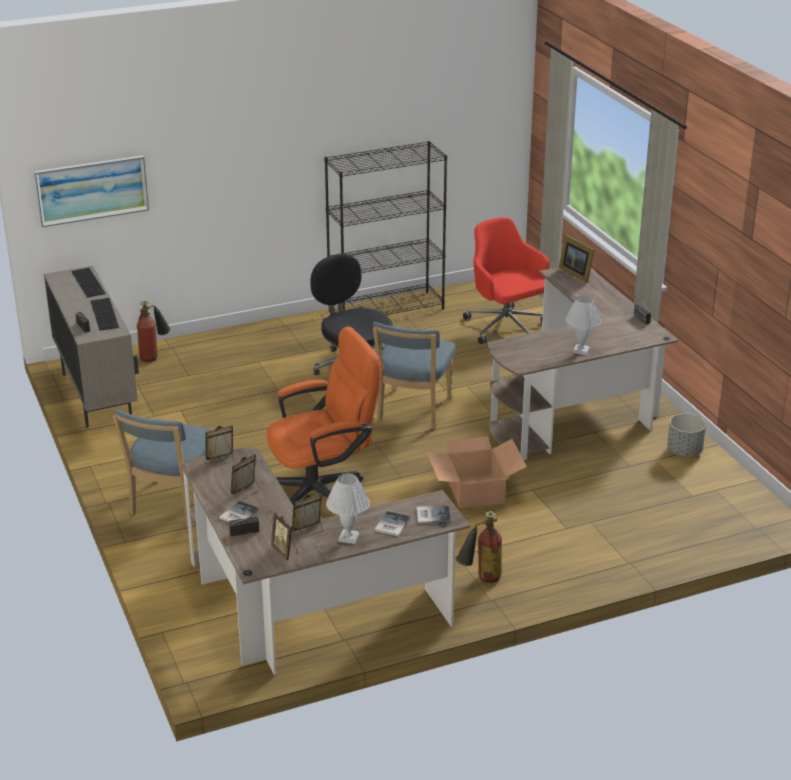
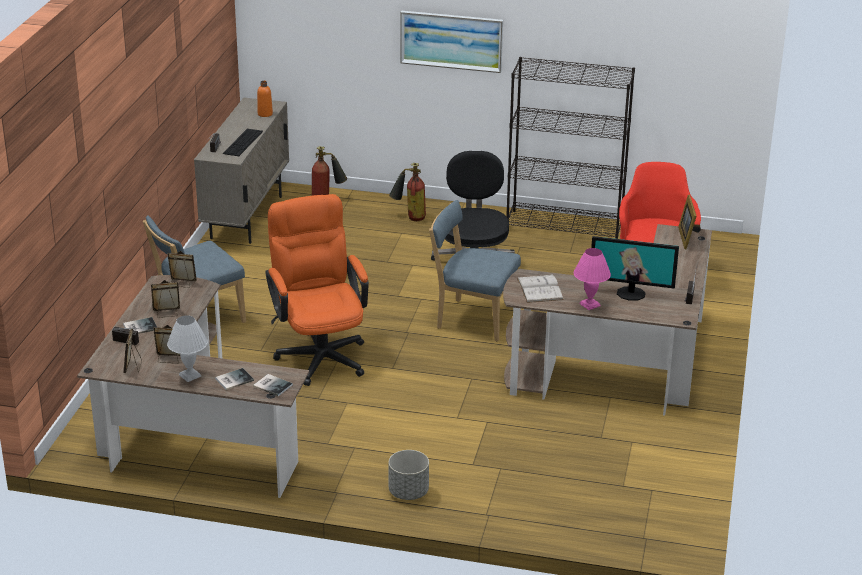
camera: 35 degrees right, 0 degrees up
(88, 282) = (265, 114): keyboard -> orange bottle
(92, 190) = (296, 33): picture -> picture (451, 40)
(323, 490) = (320, 353): orange office chair -> orange office chair turned 120 degrees counterclockwise
(412, 411) = (473, 319): blue chair -> blue chair turned 60 degrees clockwise
(475, 491) = (437, 403): cardboard box -> none
(480, 579) = (348, 473): fire extinguisher -> fire extinguisher (409, 217)
(526, 352) = (540, 289): none -> white book
(581, 350) = (590, 305): white table lamp -> pink table lamp
(597, 330) = (631, 293): none -> monitor
(684, 451) = (670, 446): grey planter -> grey planter (408, 492)

